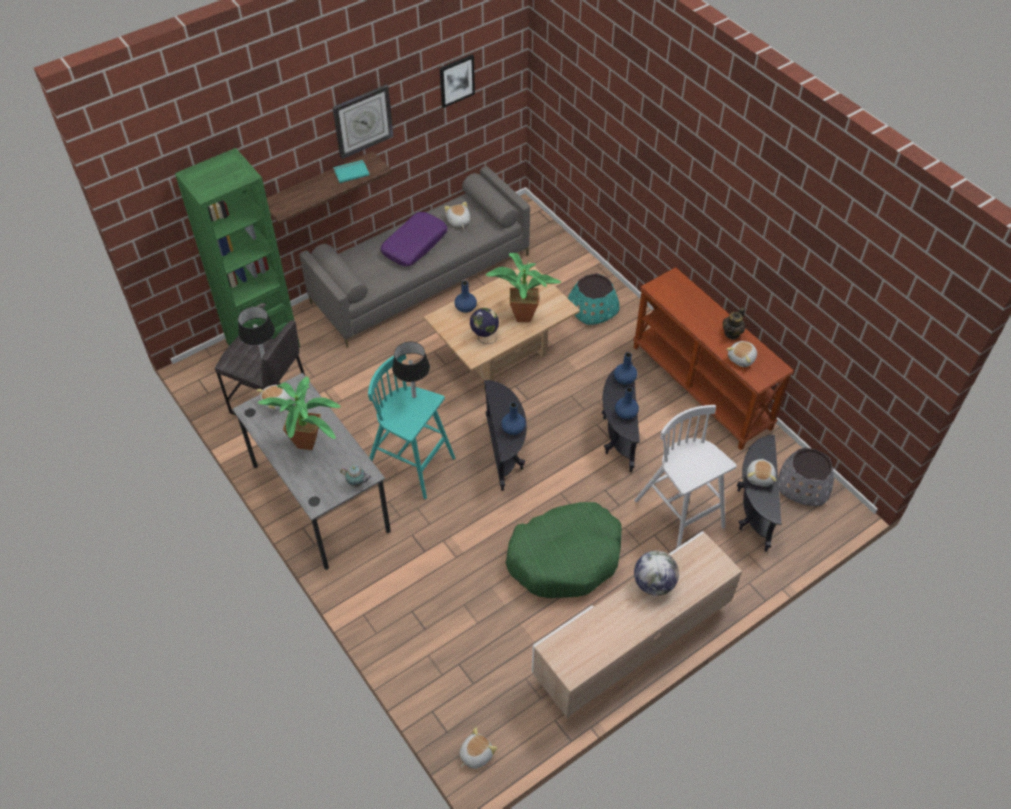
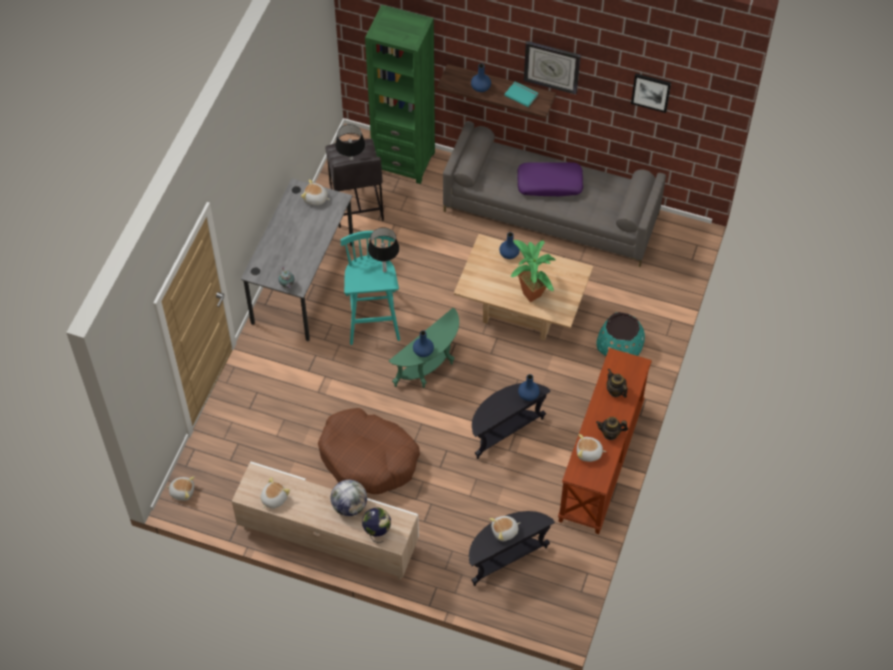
camera: 55 degrees right, 5 degrees up
(310, 445) = (296, 240): potted plant -> none
(458, 221) = (599, 195): plush toy -> plush toy (273, 498)
(484, 337) = (490, 282): globe -> globe (377, 532)
(505, 452) = (430, 368): black side table -> green side table
(565, 557) = (368, 458): green dog bed -> brown dog bed
(625, 413) = (495, 413): blue vase -> blue vase (480, 87)
(680, 515) = (462, 512): white stool -> none
(689, 306) = (615, 391): none -> teapot
(803, 485) = (558, 582): grey planter -> none

